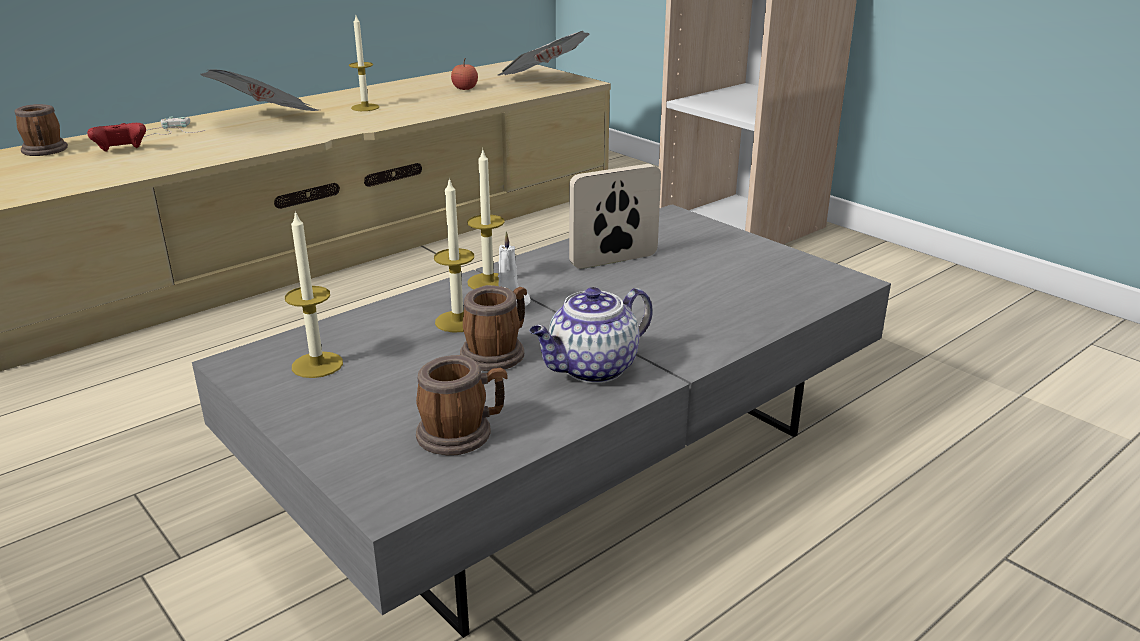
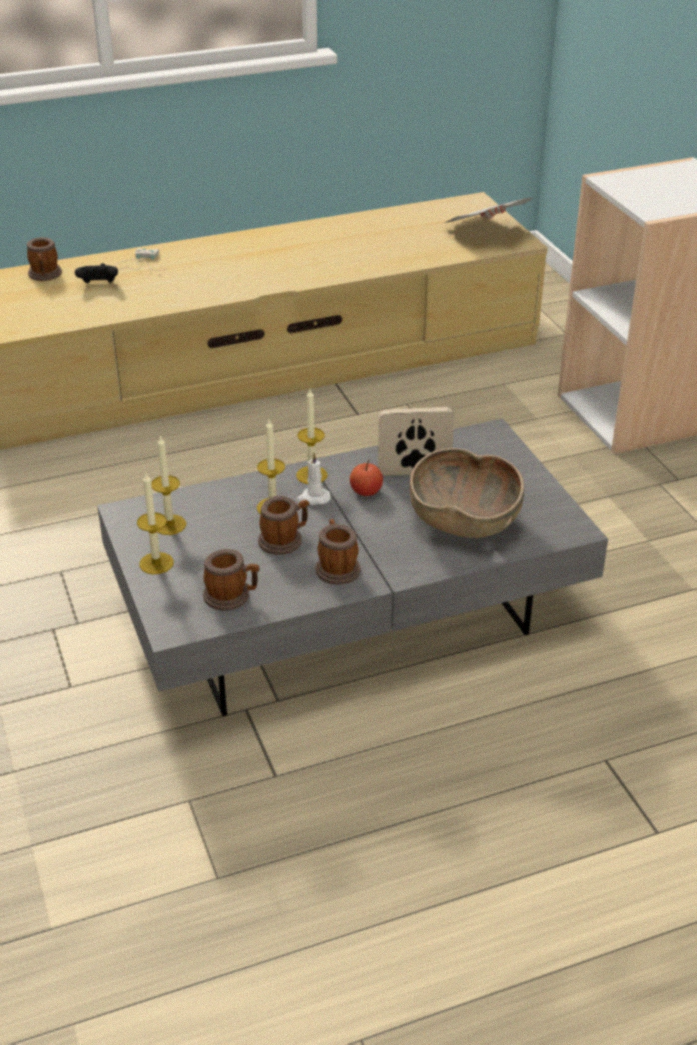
camera: 20 degrees right, 10 degrees up
(121, 151) = (99, 285): red game controller -> black game controller
(268, 121) = (220, 261): newspaper -> none
(365, 107) = (306, 253): candle -> candle (156, 563)
(465, 88) = (406, 236): apple -> apple (366, 491)
(592, 369) = (336, 567): teapot -> mug
(715, 295) = (464, 522): none -> brown bowl

